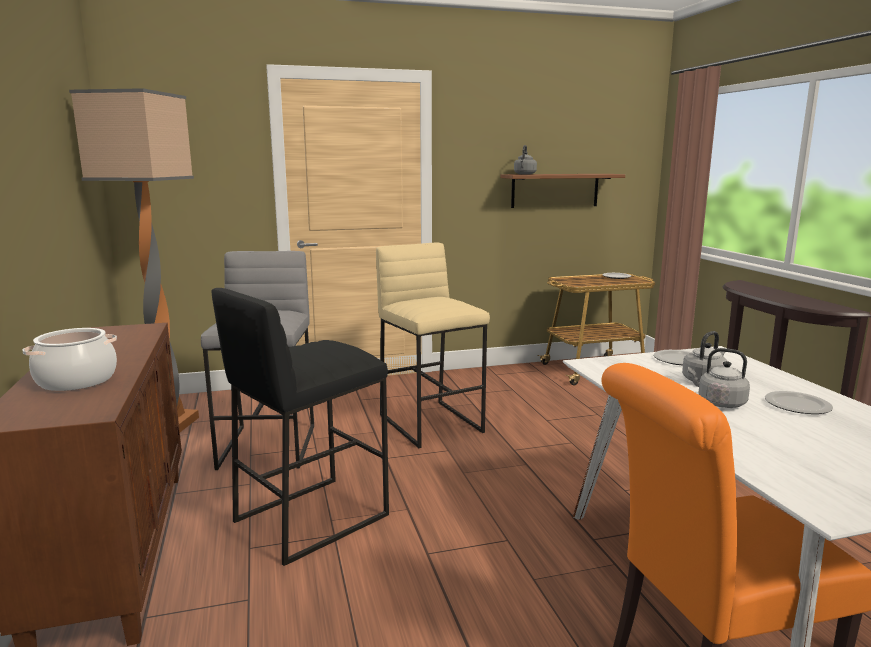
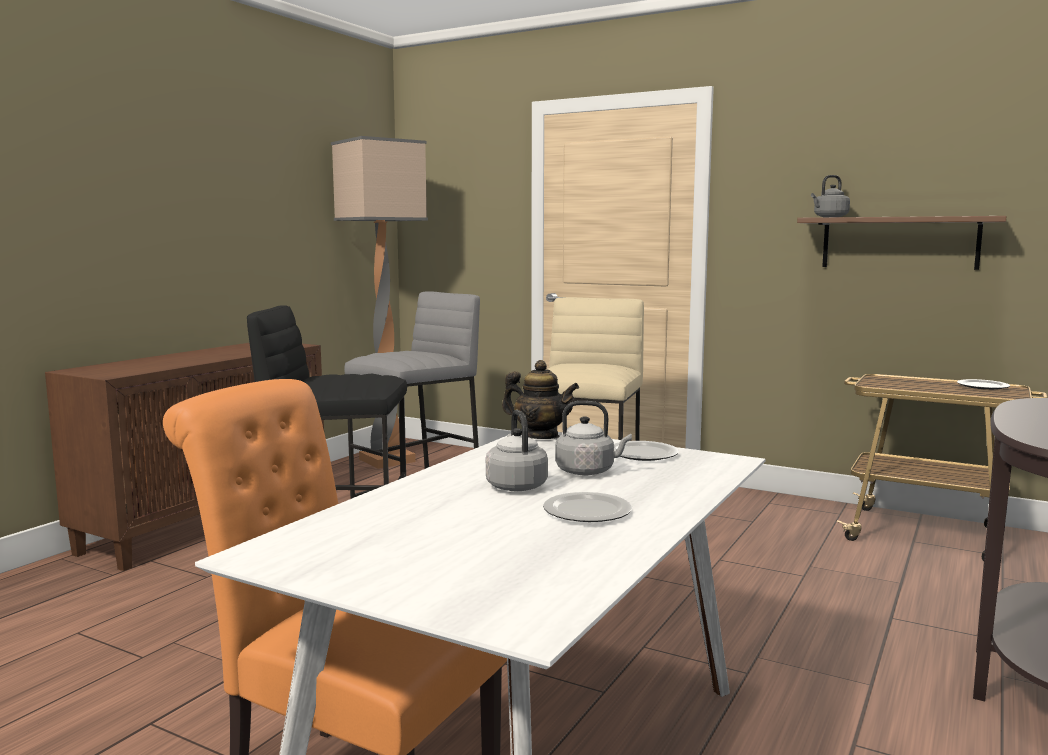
camera: 45 degrees right, 5 degrees down
(77, 380) = (162, 361): cooking pot -> none
(595, 364) = (540, 436): none -> teapot

